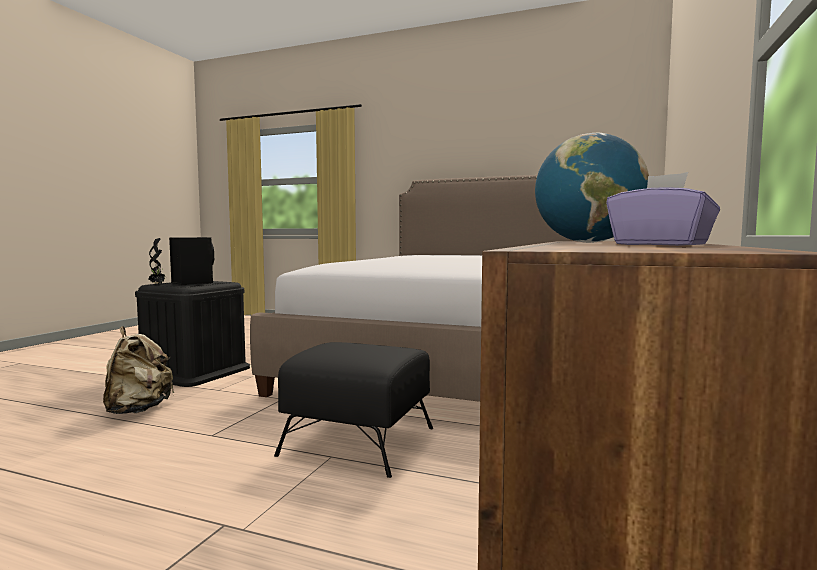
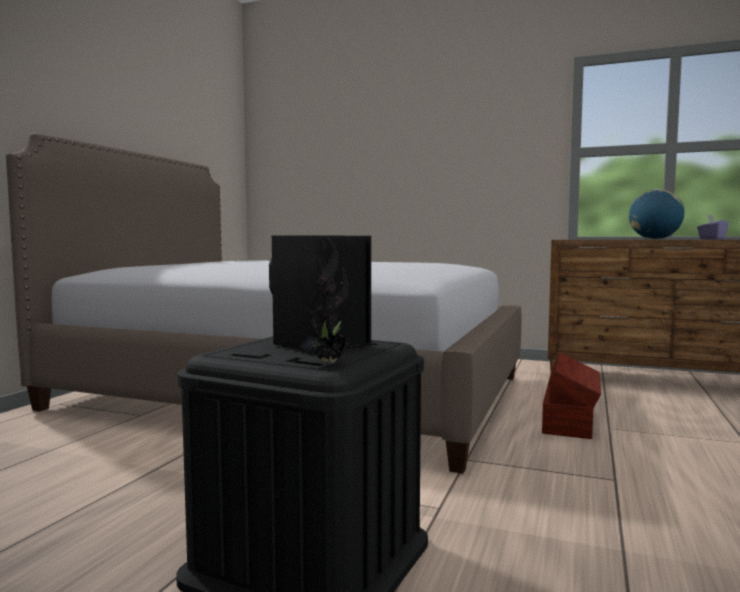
camera: 90 degrees left, 0 degrees up
(138, 410) = (576, 555): beige backpack -> none
(359, 441) = (570, 421): black ottoman -> brown storage box

